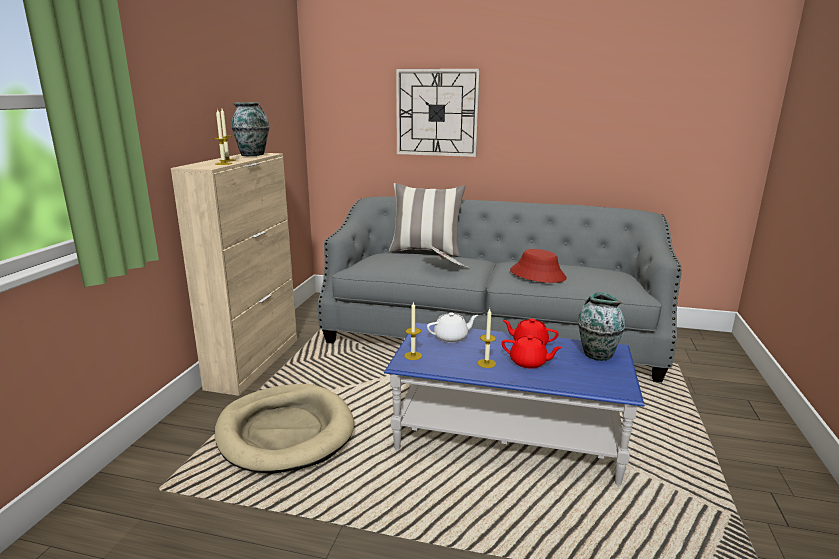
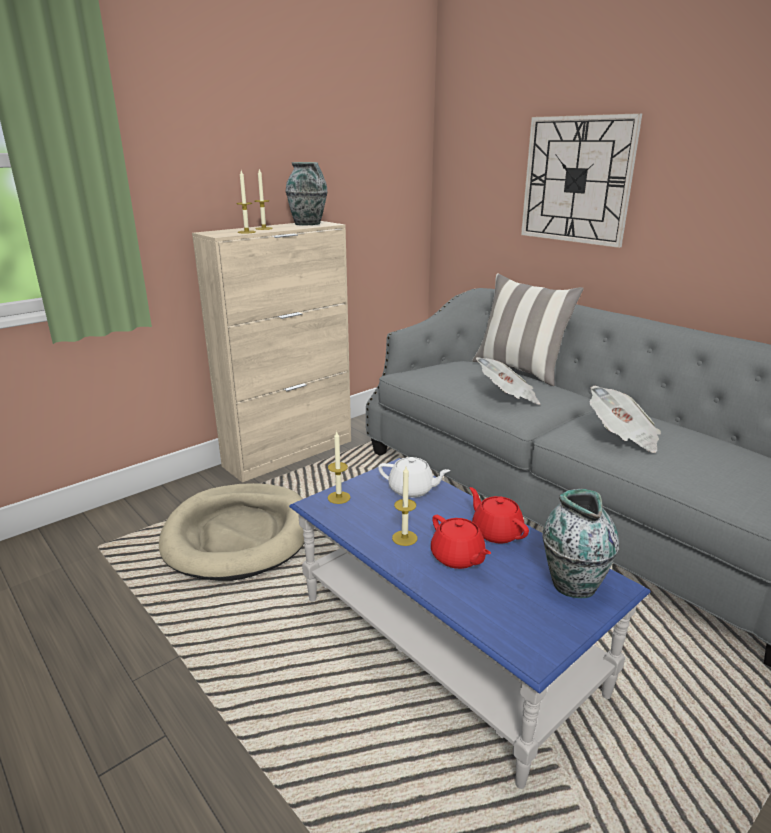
camera: 35 degrees right, 5 degrees up
(537, 274) = (622, 437): red hat -> newspaper

